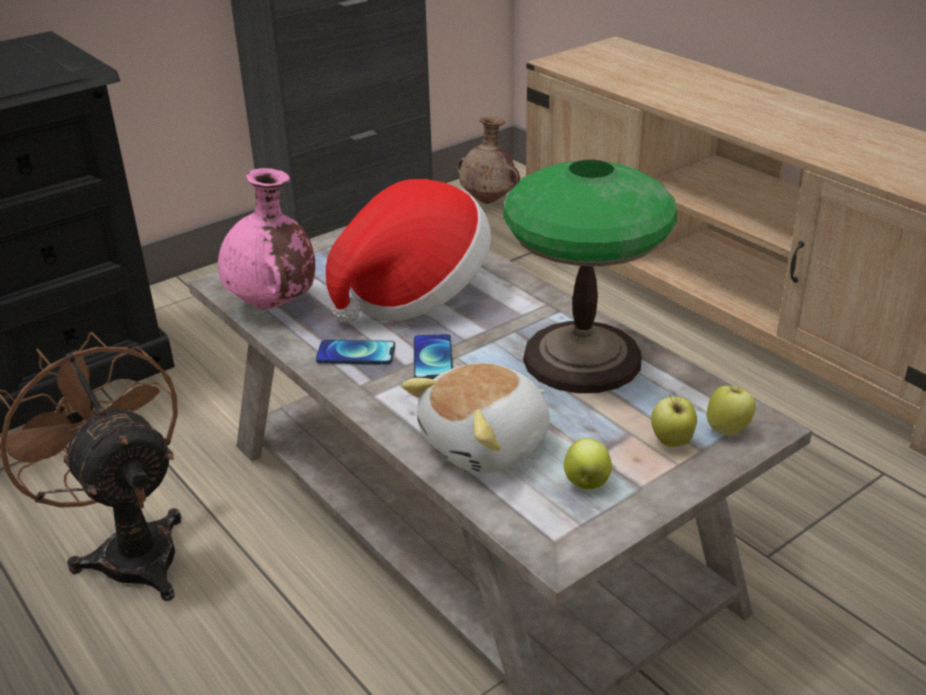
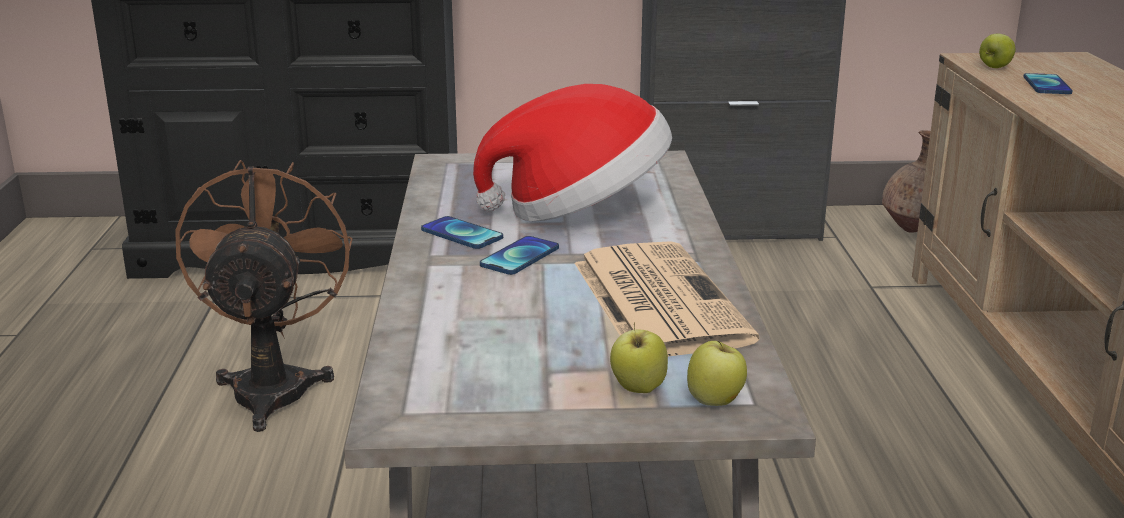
camera: 35 degrees right, 10 degrees down
(273, 305) = (452, 185): pink vase -> none
(487, 445) = (463, 328): plush toy -> none
(580, 359) = (656, 300): table lamp -> newspaper
(586, 483) = (503, 386): apple -> apple (994, 67)
(637, 78) = (1046, 85): none -> phone

